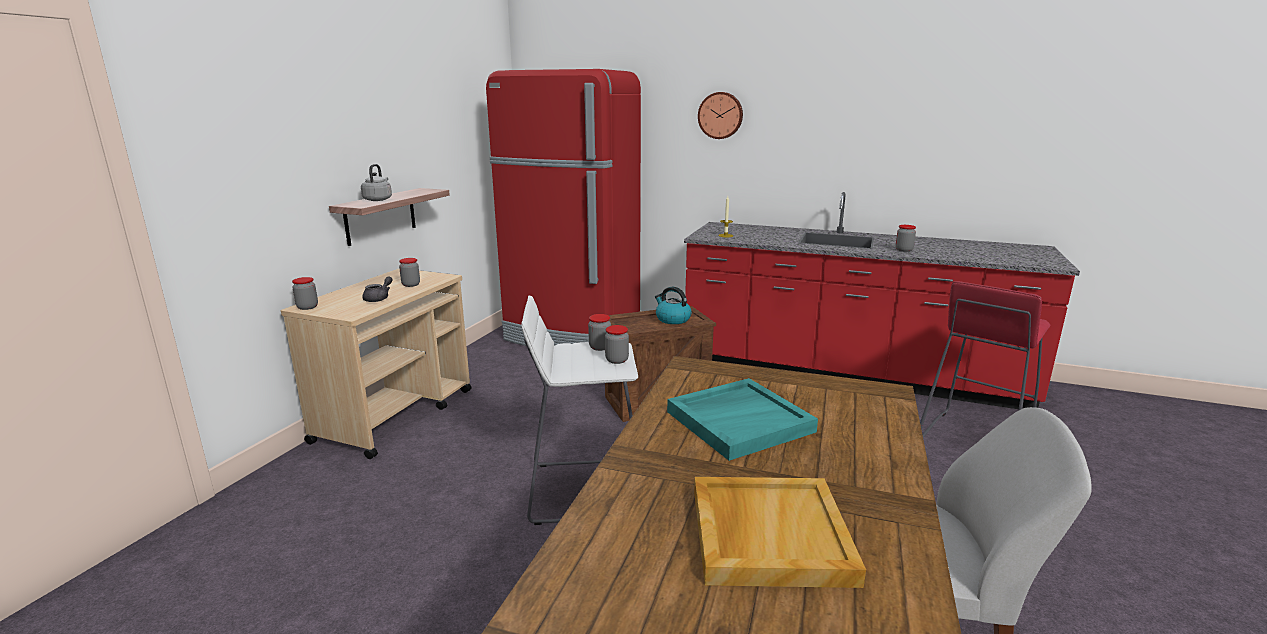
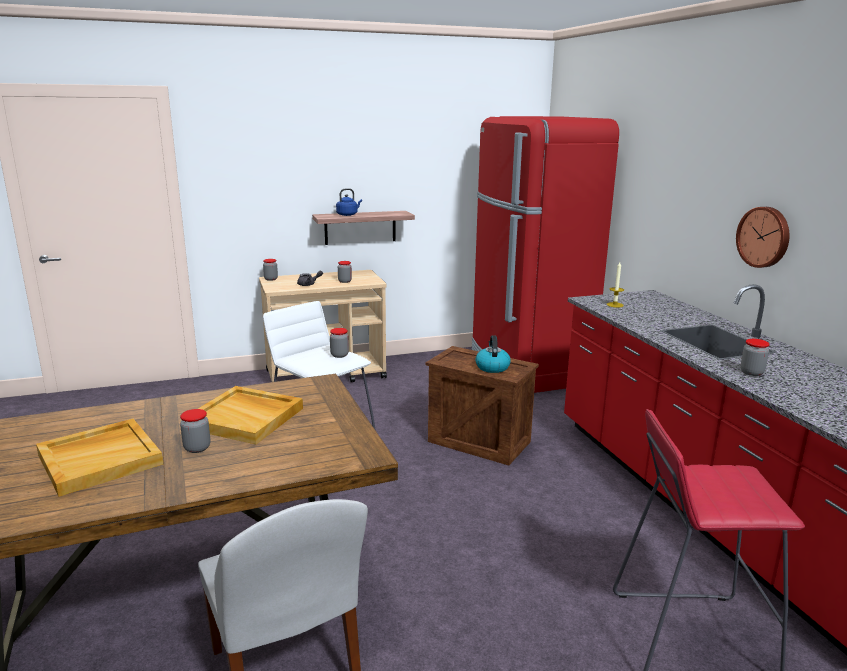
camera: 50 degrees right, 0 degrees up
(378, 199) = (348, 214): grey kettle -> blue kettle
(617, 360) = (324, 365): jar -> jar (197, 448)
(720, 115) = (677, 172): wall clock -> wall clock (764, 237)
(739, 421) = (246, 418): turquoise tray -> beige tray

